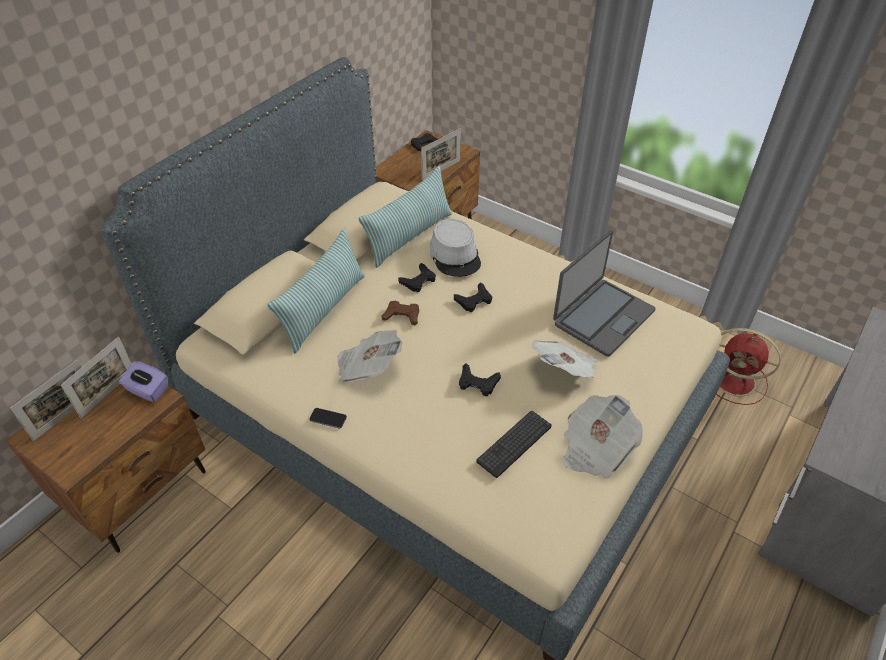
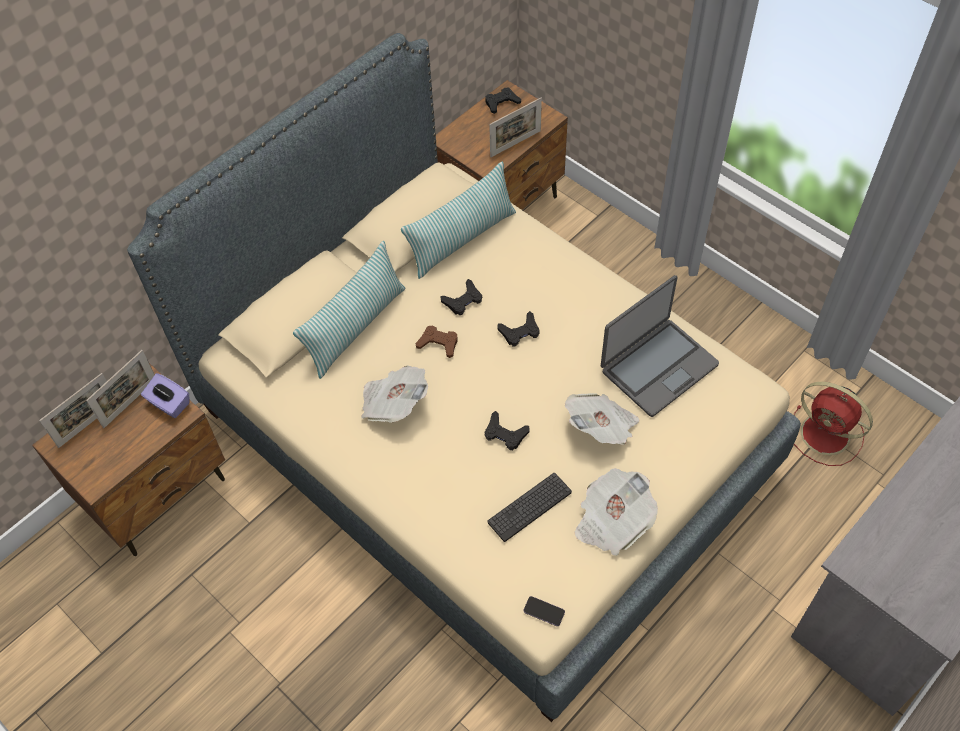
camera: 10 degrees right, 10 degrees up
(328, 419) = (346, 458): phone -> phone (544, 611)
(455, 255) = (509, 271): grey hat -> none

